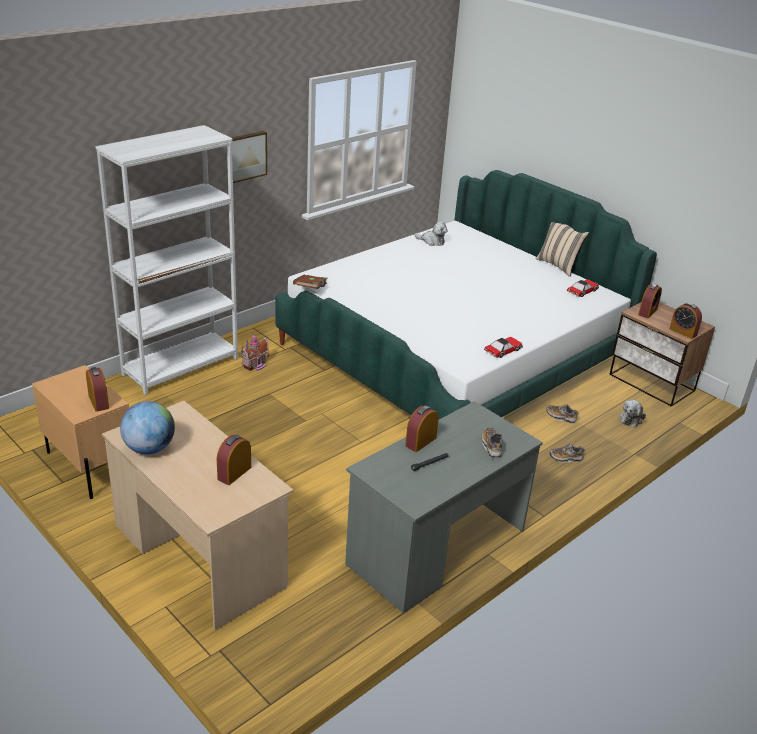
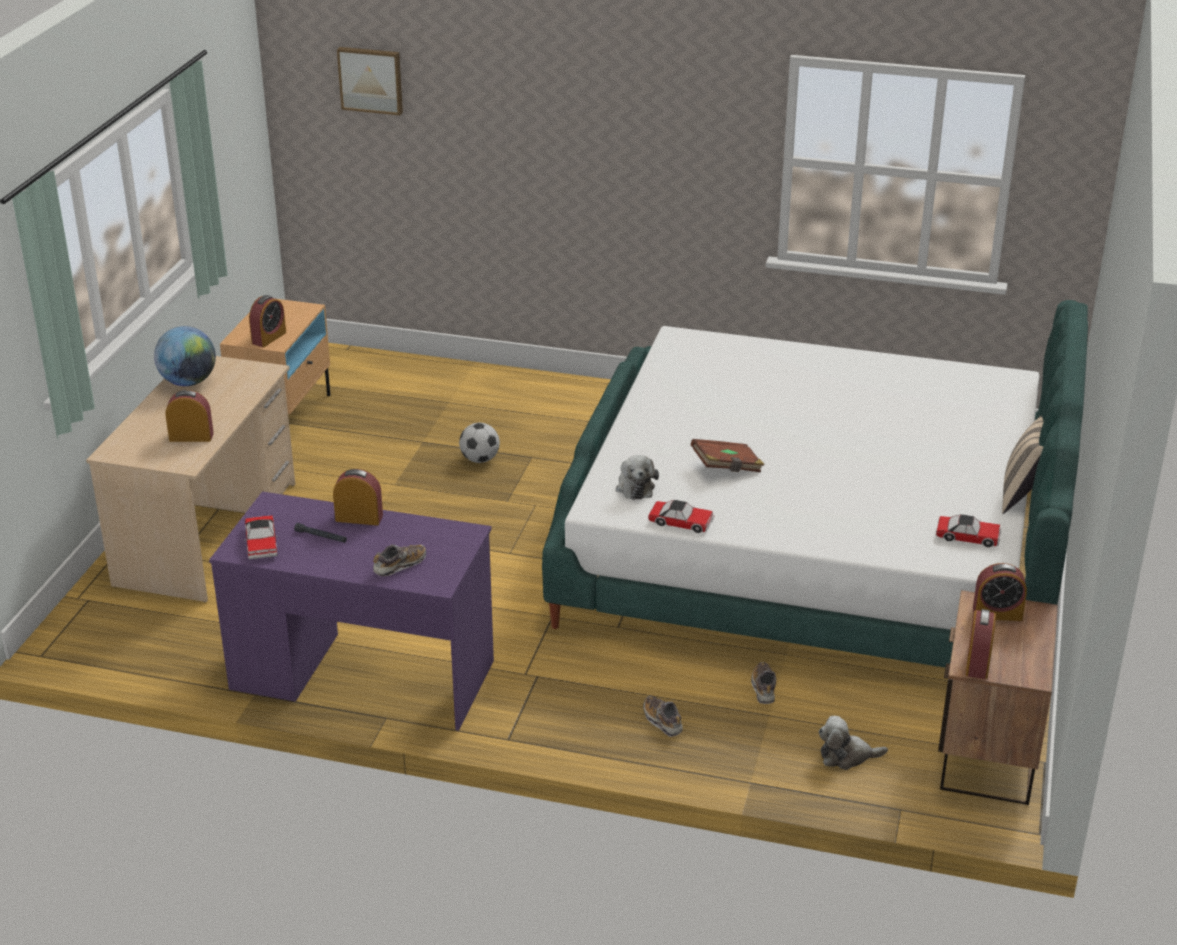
camera: 60 degrees right, 0 degrees up
(181, 366) = (514, 385): white bookcase -> none
(245, 156) = (666, 138): picture -> picture (371, 79)
(248, 411) = (480, 459): none -> football
(256, 366) = (578, 426): toy house -> none
(311, 289) = (651, 349): brown book -> brown book (727, 468)
(415, 490) = (261, 543): none -> toy car
(432, 241) = (928, 377): plush toy -> plush toy (635, 487)
(436, 547) = (362, 675): grey desk -> purple desk

